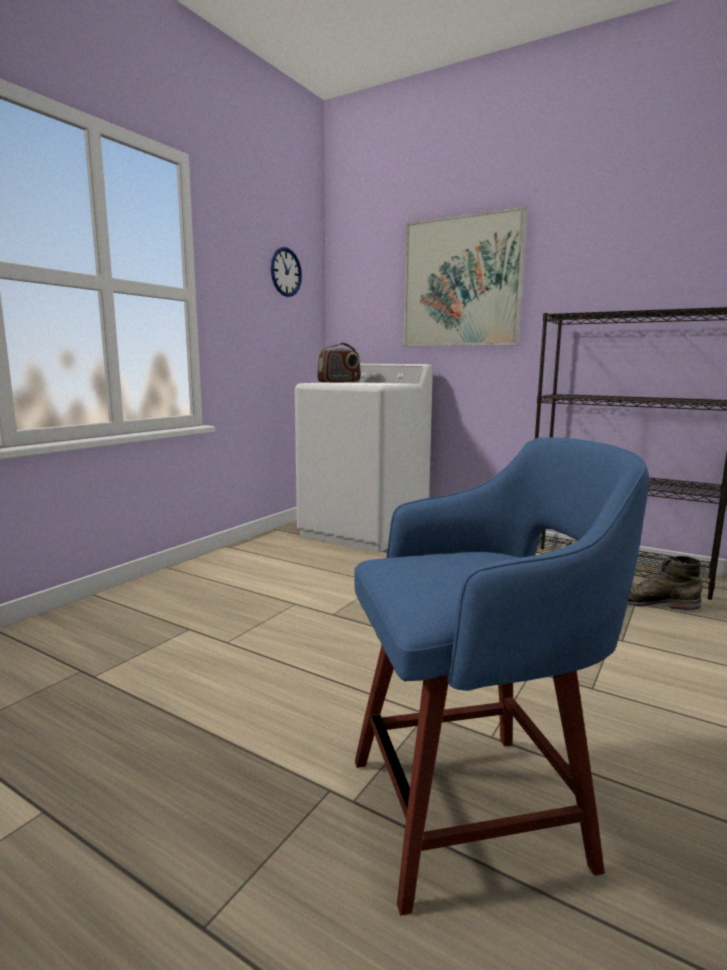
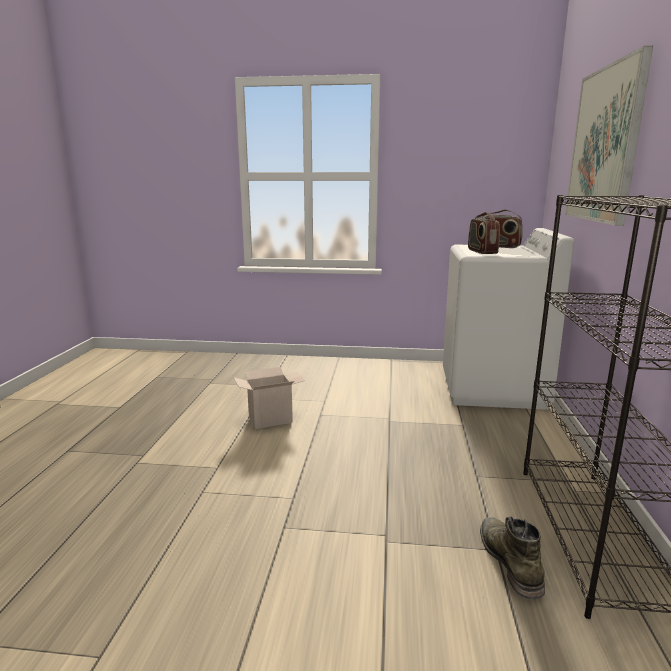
camera: 65 degrees right, 5 degrees up
(285, 272) = (486, 143): wall clock -> none
(311, 647) = (271, 419): none -> cardboard box
(363, 384) = (481, 251): none -> radio
(474, 811) = (135, 495): blue stool -> none

